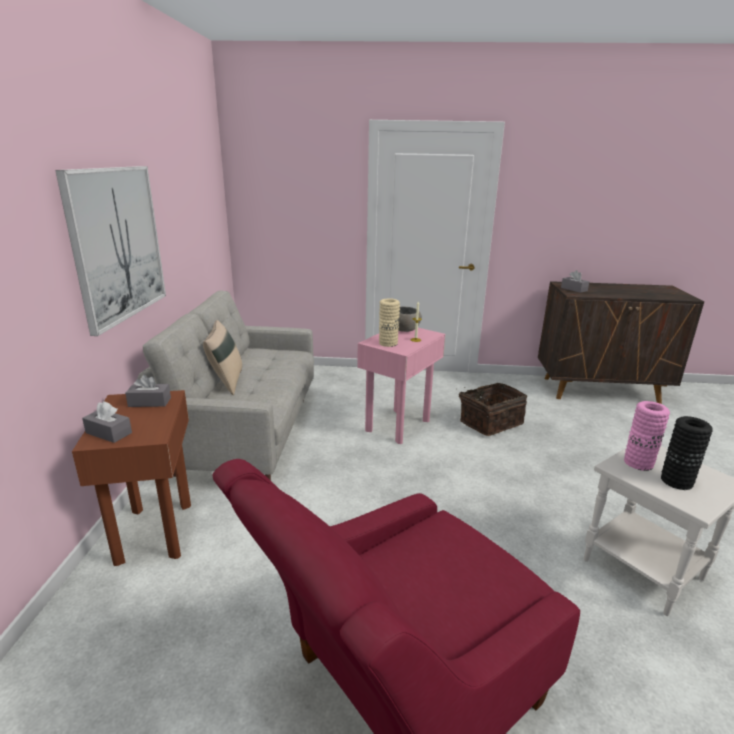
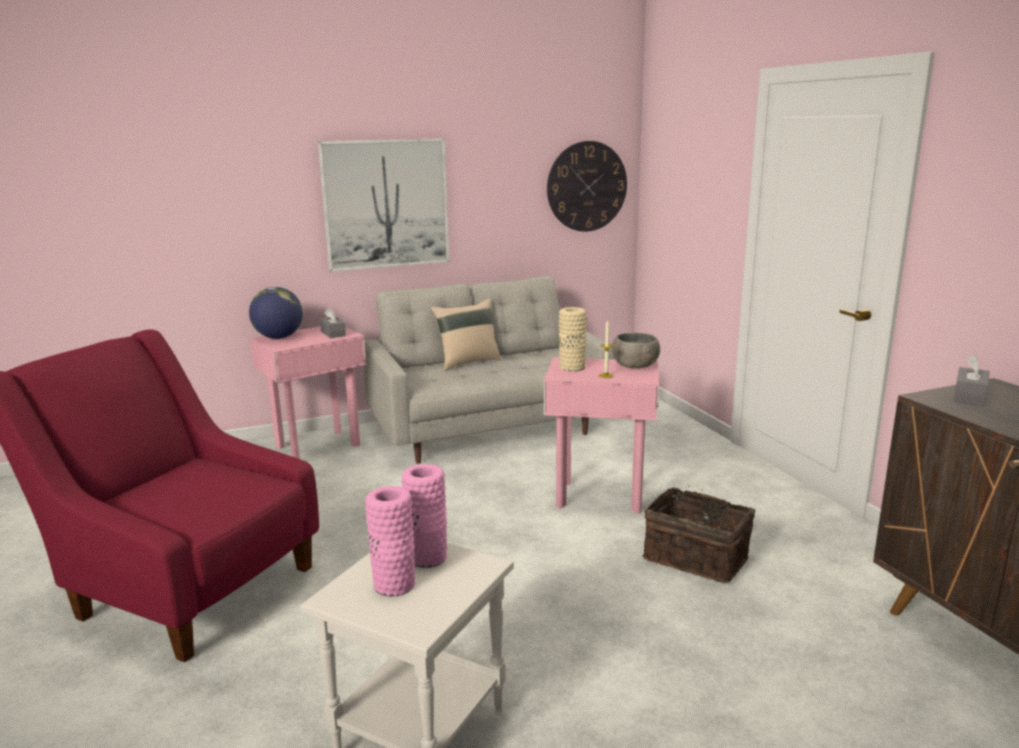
camera: 65 degrees right, 5 degrees down
(109, 433) = (278, 337): grey tissue box -> globe
(156, 532) = (318, 446): brown side table -> pink side table
(210, 209) = (587, 186): none -> wall clock
(676, 481) = (394, 584): black vase -> pink vase

